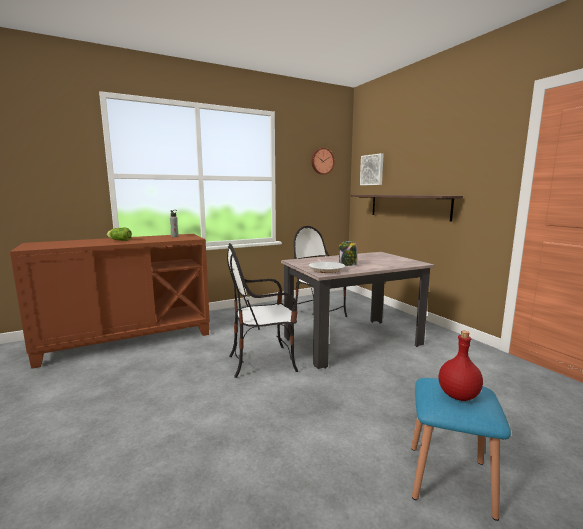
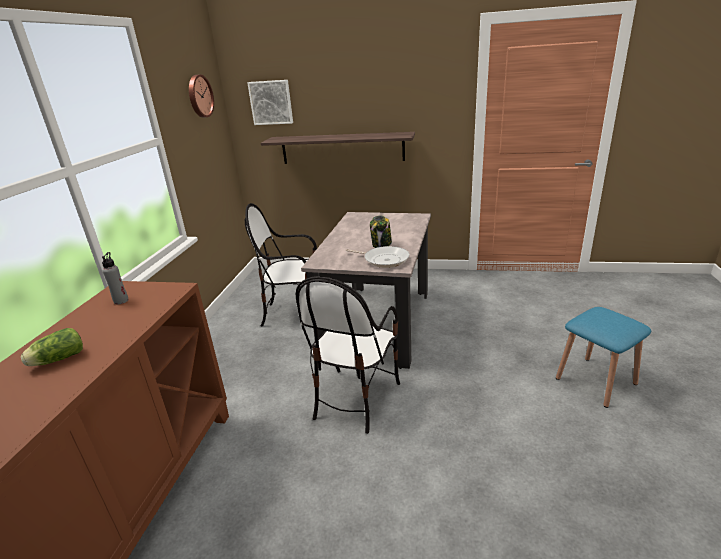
camera: 50 degrees left, 15 degrees up
(457, 396) = (613, 322): red bottle -> none

